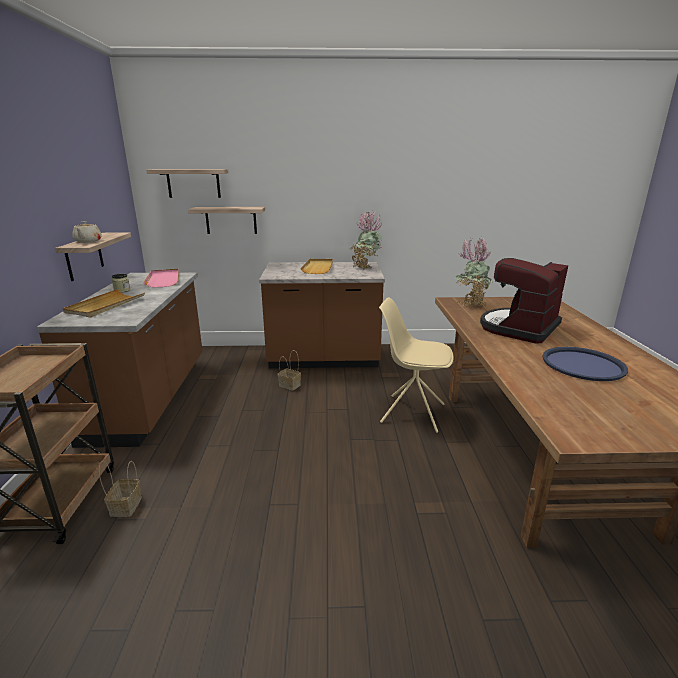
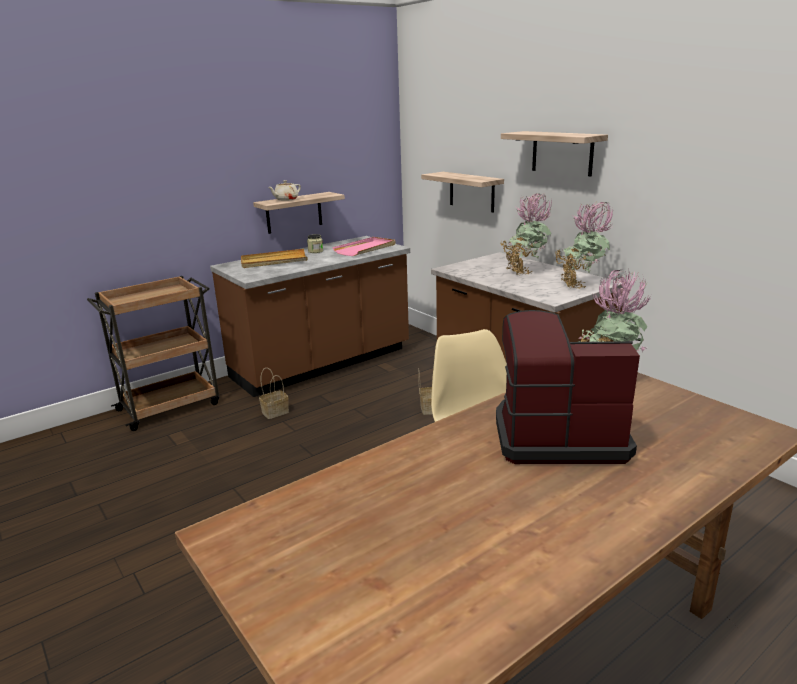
camera: 55 degrees right, 0 degrees up
(126, 505) = (184, 430): basket -> basket (275, 412)
(193, 183) = (444, 144): shelf -> shelf (562, 153)
(318, 268) = (525, 272): beige tray -> potted plant
(583, 364) = (470, 511): blue tray -> none

